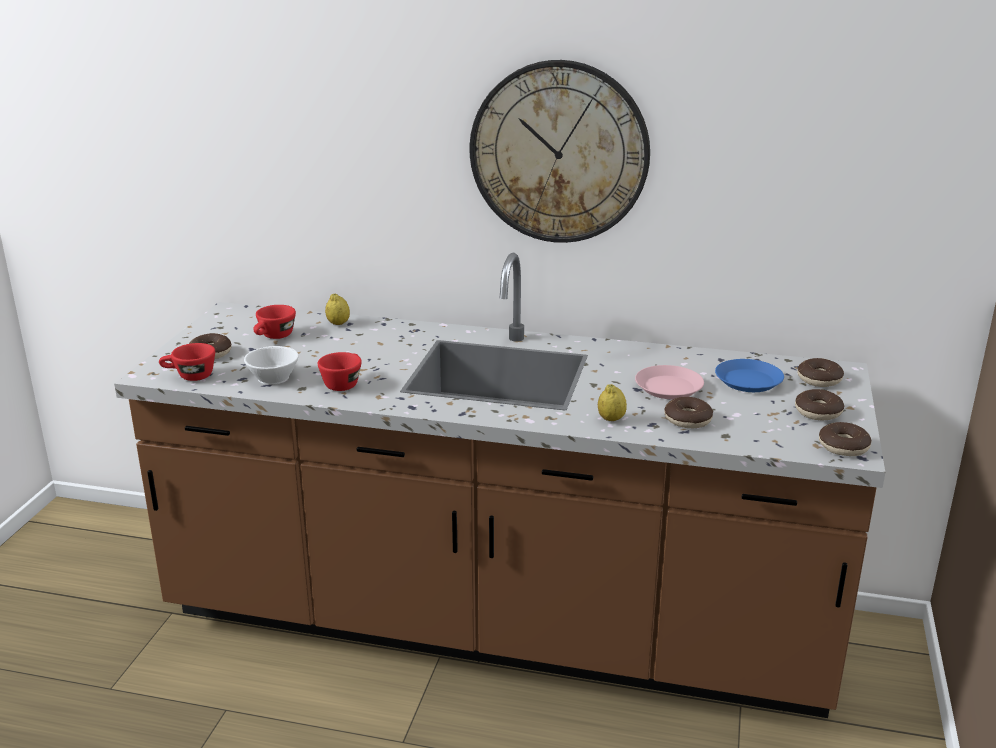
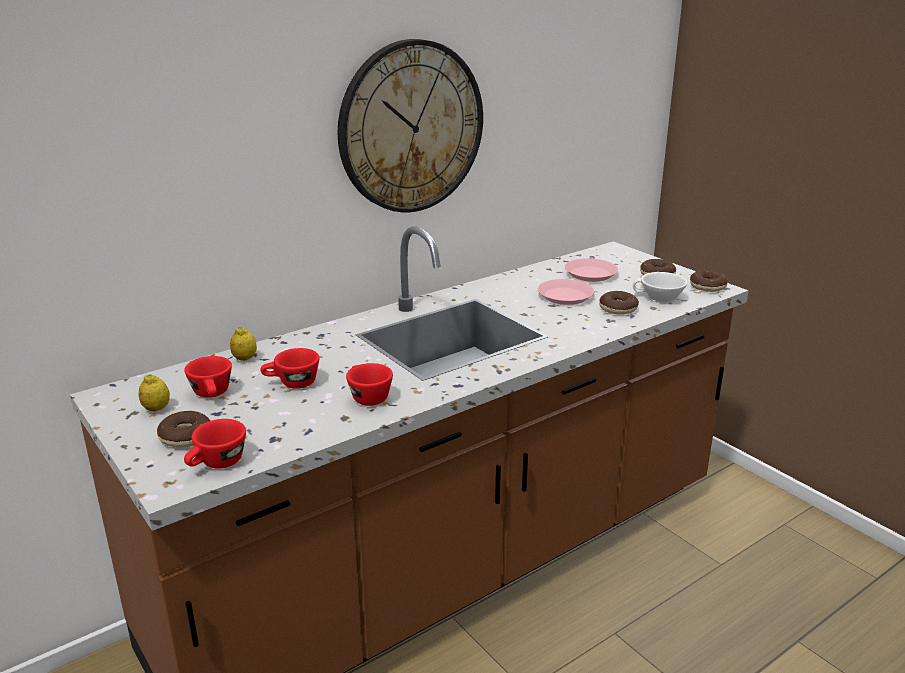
camera: 50 degrees left, 0 degrees up
(270, 377) = (296, 424): white cup -> white cup (660, 298)
(325, 352) = (292, 384): none -> red cup
(611, 419) = (584, 328): lemon -> lemon (156, 409)
(748, 381) = (590, 274): blue plate -> pink plate
(819, 379) = (616, 258): donut -> none

